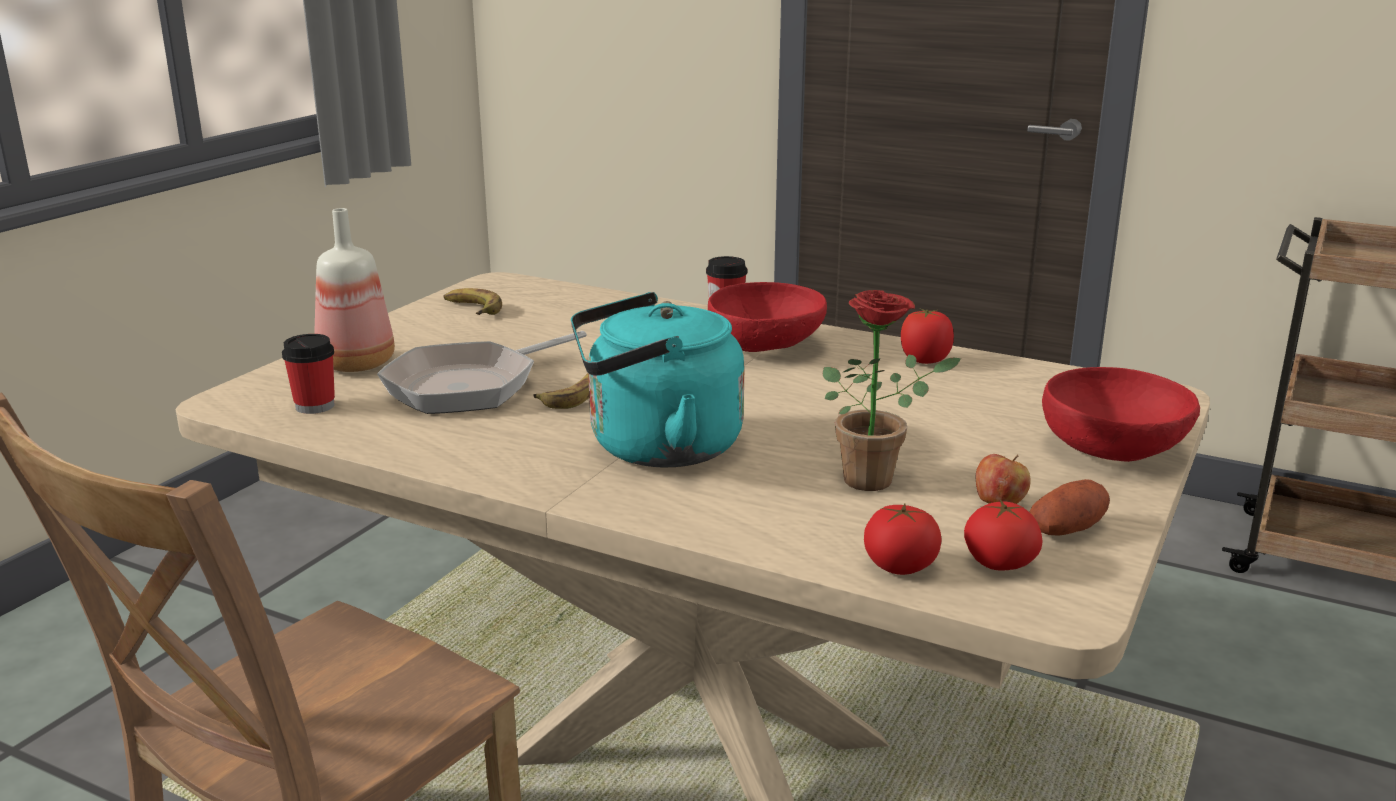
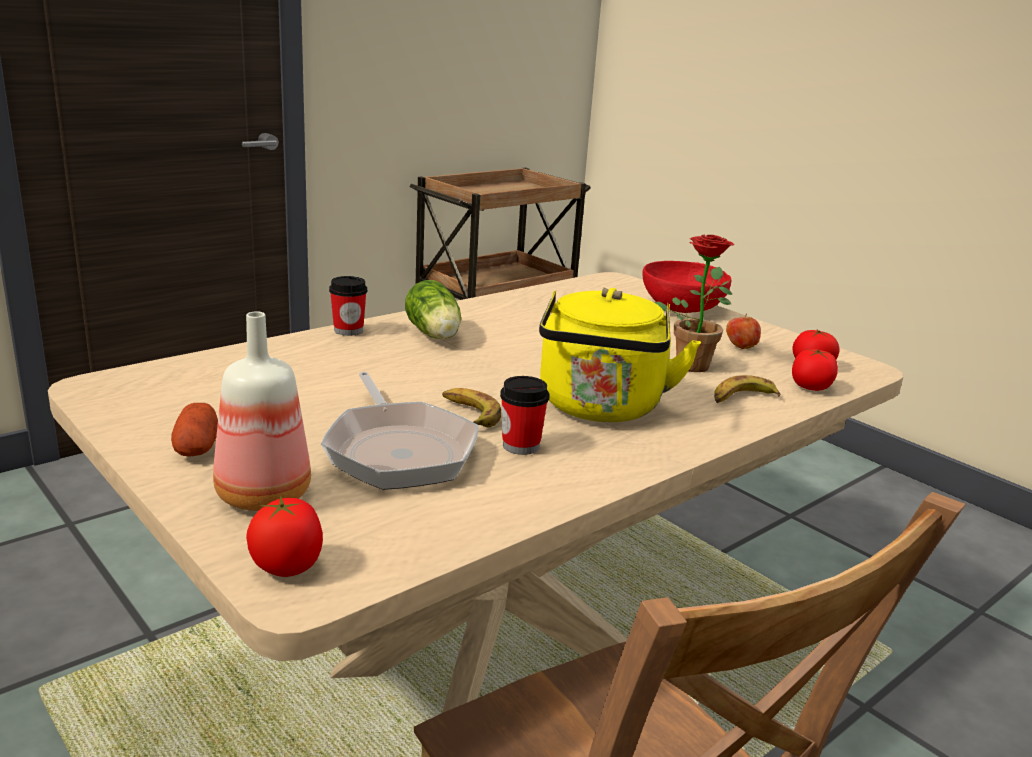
camera: 70 degrees left, 0 degrees up
(315, 406) = (372, 535): cup -> cup (521, 446)
(472, 309) = (168, 412): banana -> banana (741, 398)
(655, 448) = (600, 409): turquoise kettle -> yellow kettle
(766, 347) = (435, 335): red bowl -> lettuce
(925, 360) = (510, 306): tomato -> tomato (287, 567)
(1066, 530) = (777, 343): potato -> potato (197, 448)

